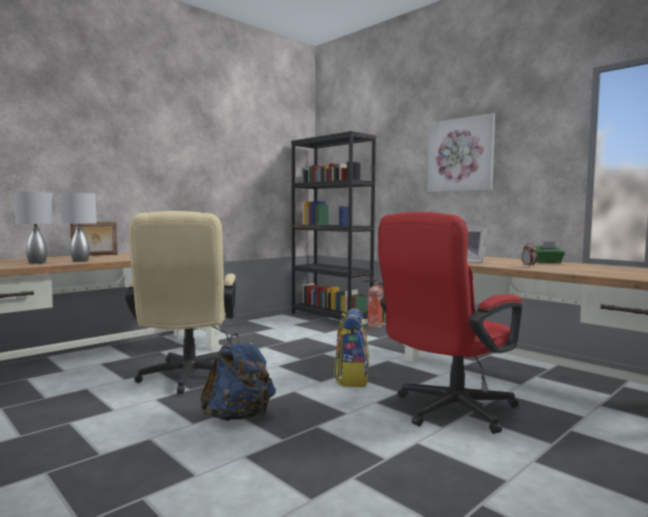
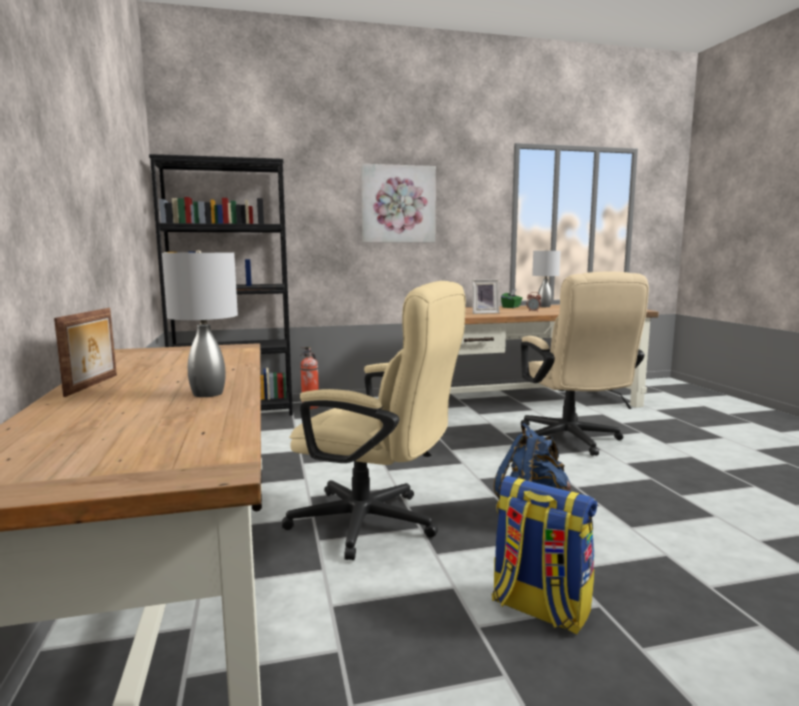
camera: 60 degrees left, 5 degrees up
(36, 262) = (176, 416): grey table lamp -> grey table lamp (544, 306)
(351, 379) = (467, 450): backpack -> backpack (539, 608)
(447, 412) = (572, 441): red office chair -> beige office chair

